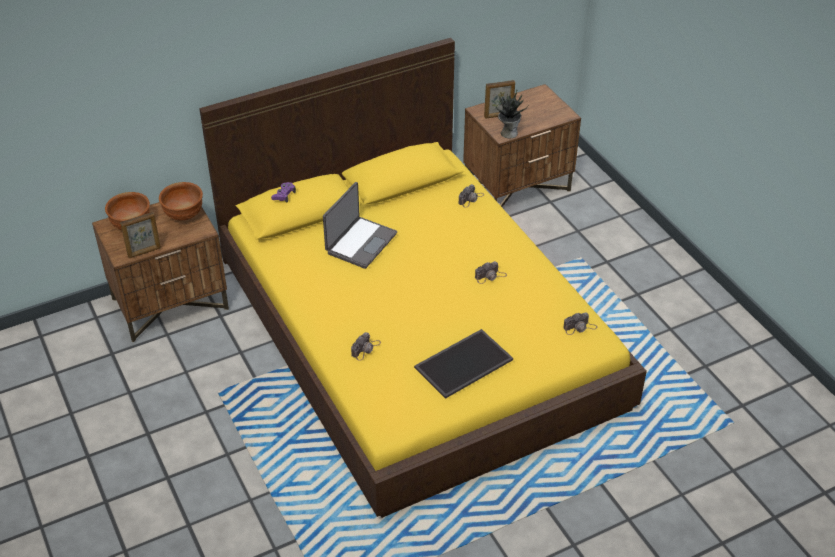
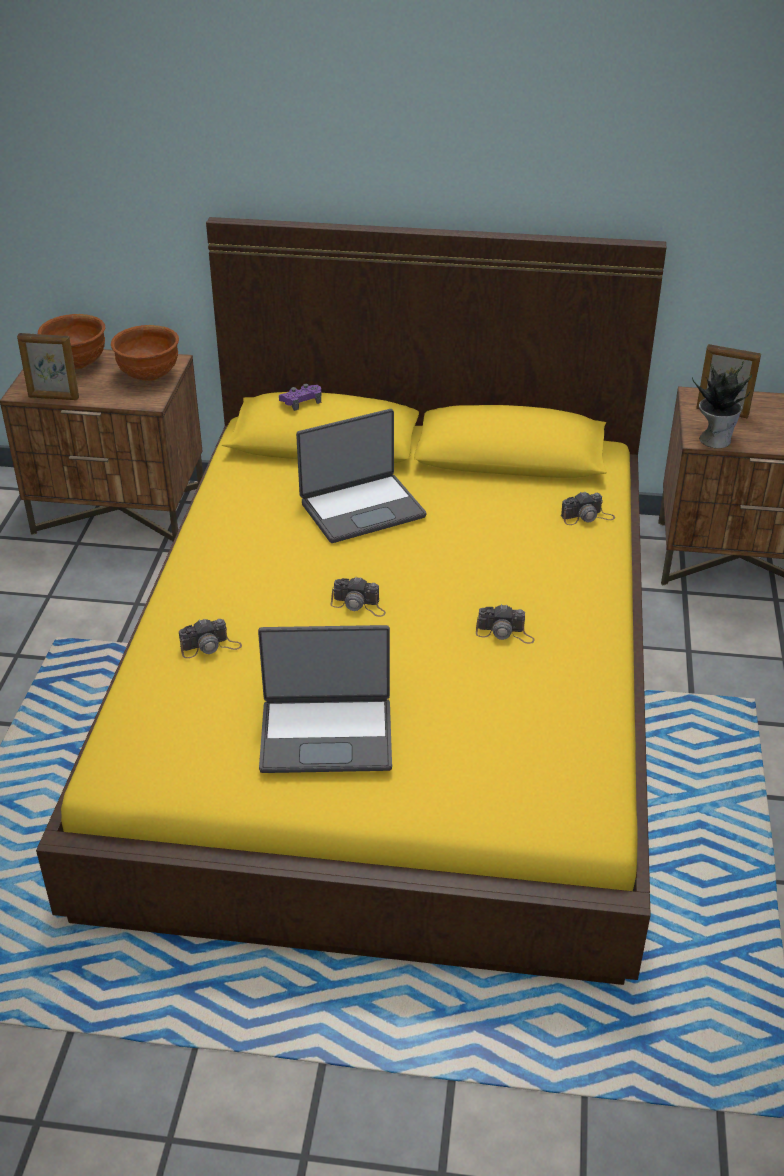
camera: 35 degrees right, 5 degrees down
(463, 362) = (326, 734): tray -> laptop
(580, 327) = (575, 777): camera -> camera (359, 605)

